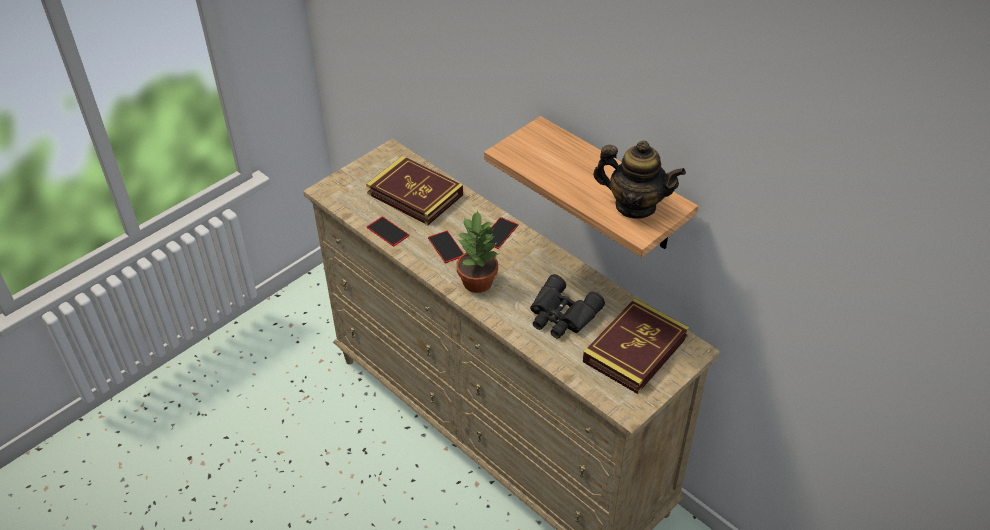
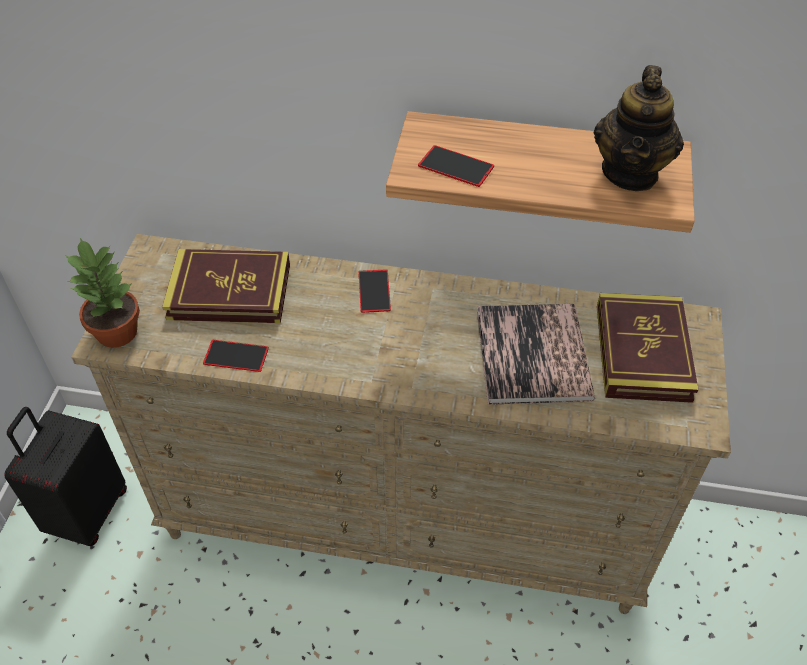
camera: 35 degrees left, 5 degrees up
(309, 320) = (86, 512): none -> black suitcase
(446, 247) = (327, 339): phone -> phone (456, 166)
(478, 282) = (404, 363): potted plant -> potted plant (118, 331)
(561, 315) = (533, 354): black binoculars -> book
(635, 206) = (630, 172): teapot -> teapot turned 120 degrees clockwise

